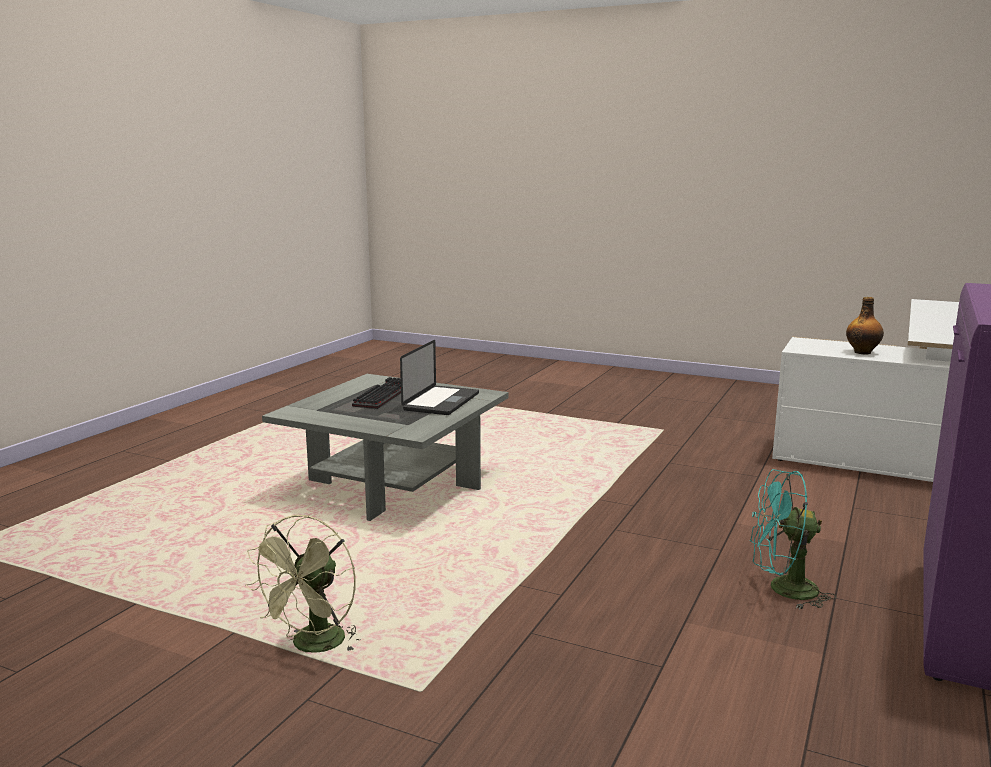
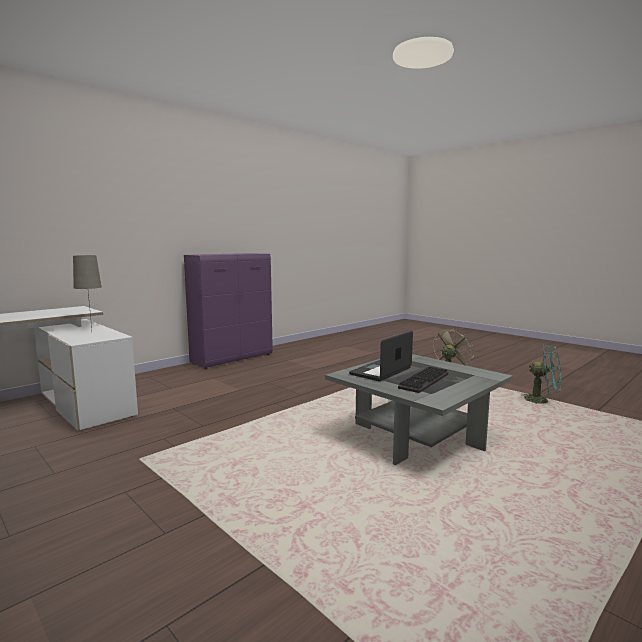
camera: 160 degrees left, 5 degrees down
(783, 590) = (269, 370): turquoise fan -> turquoise fan (541, 401)
(862, 352) = (91, 331): bottle -> beige table lamp

